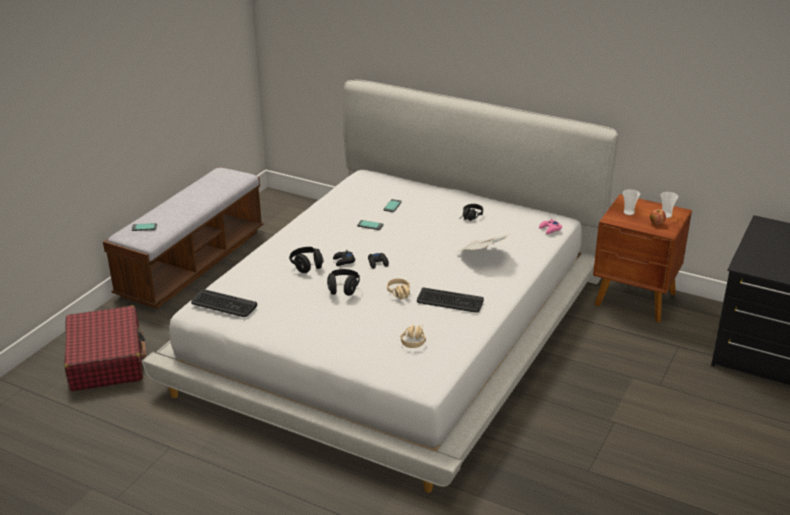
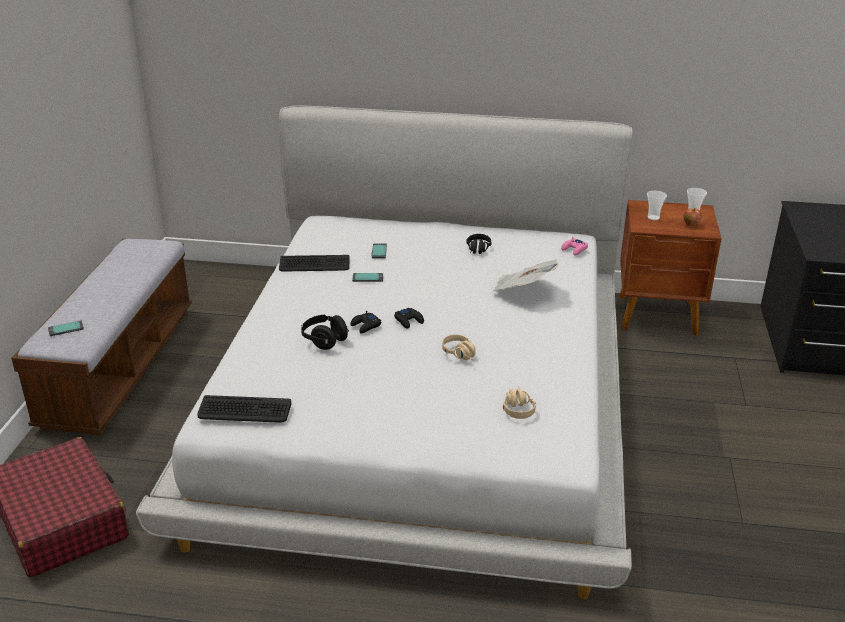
camera: 20 degrees left, 0 degrees up
(343, 289) = (388, 361): black headphones -> none
(450, 301) = (525, 351): keyboard -> keyboard (314, 264)

